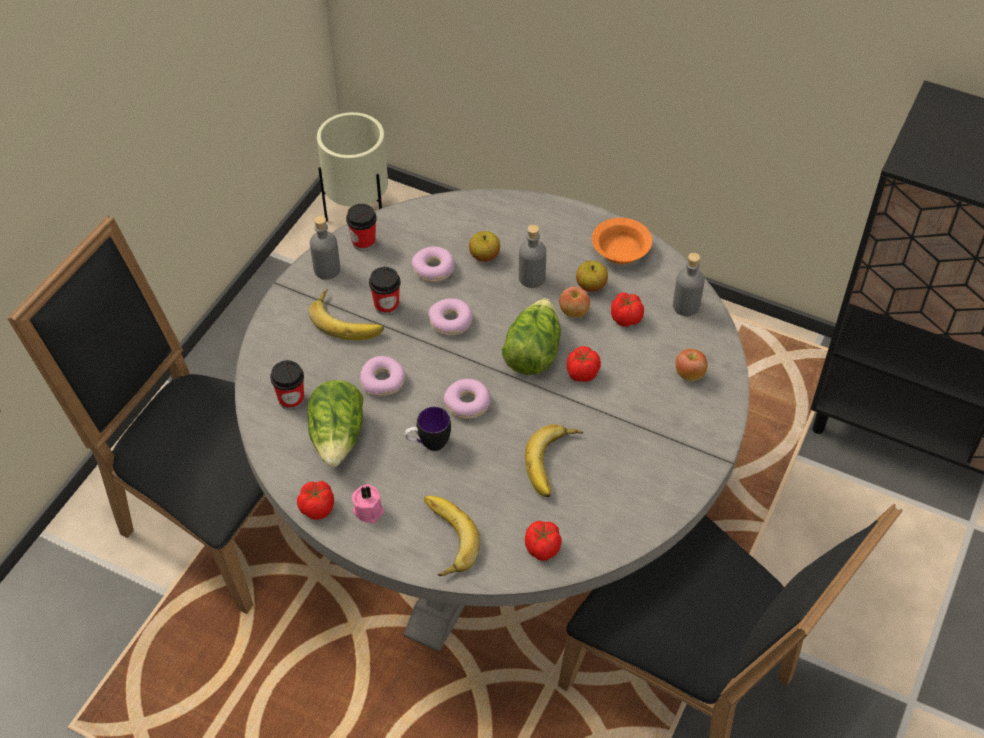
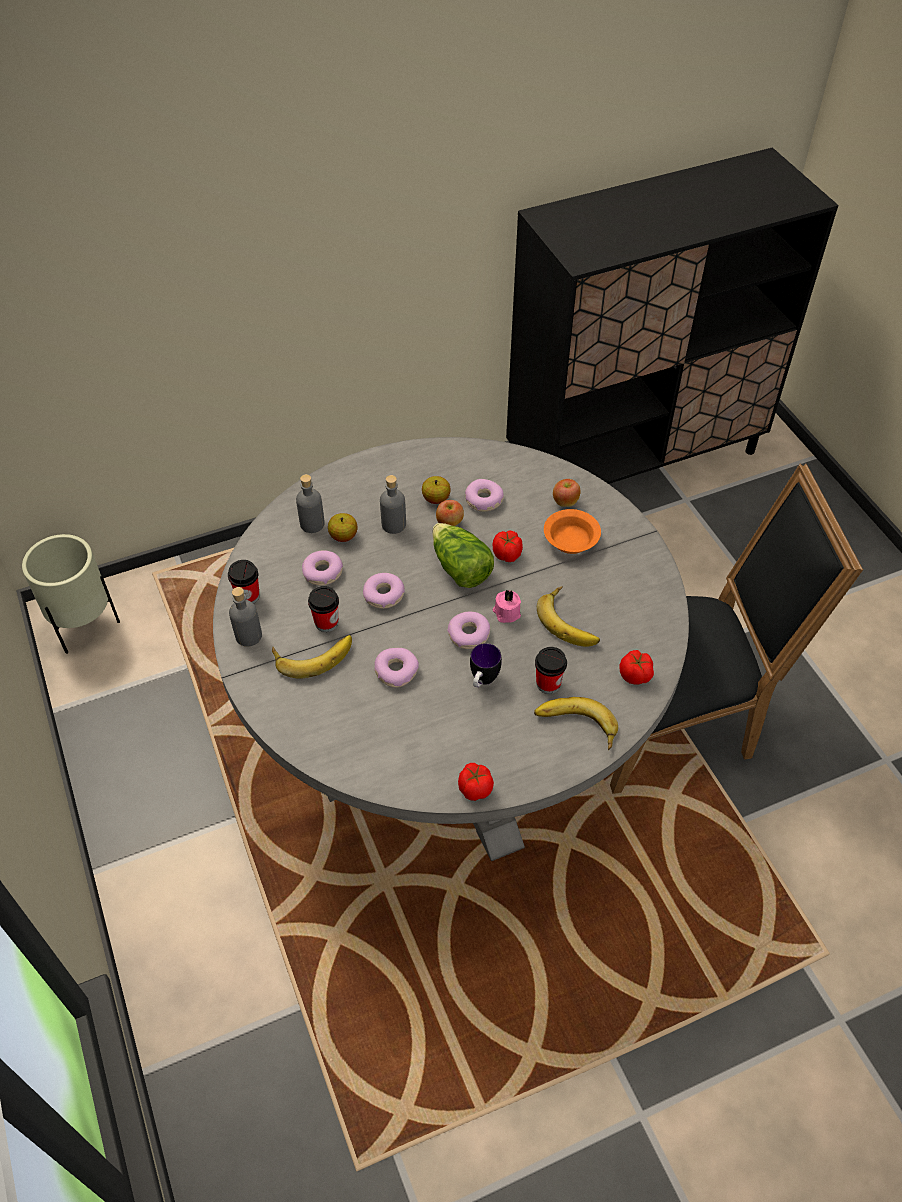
camera: 50 degrees left, 0 degrees up
(214, 513) = (259, 919): black chair -> none
(291, 400) = (353, 740): cup -> cup (548, 683)
(338, 437) = (420, 732): lettuce -> none
(368, 509) = (507, 756): pink candle -> pink candle (506, 613)
(619, 250) = (421, 464): orange bowl -> orange bowl (569, 541)
(625, 318) = (483, 500): tomato -> donut
(686, 306) = (506, 465): grey bottle -> grey bottle (312, 524)

